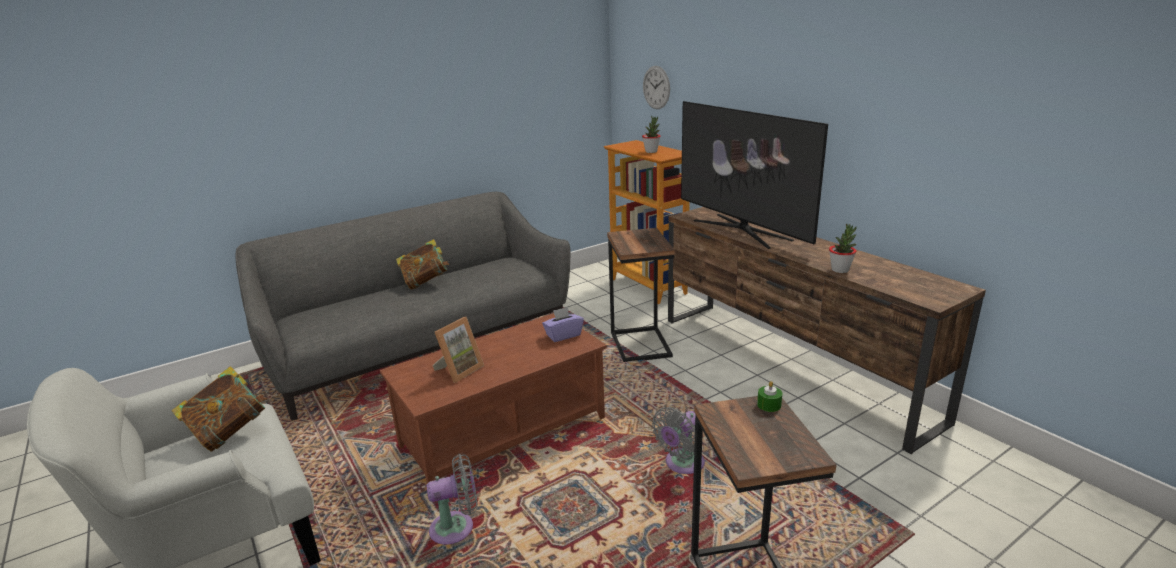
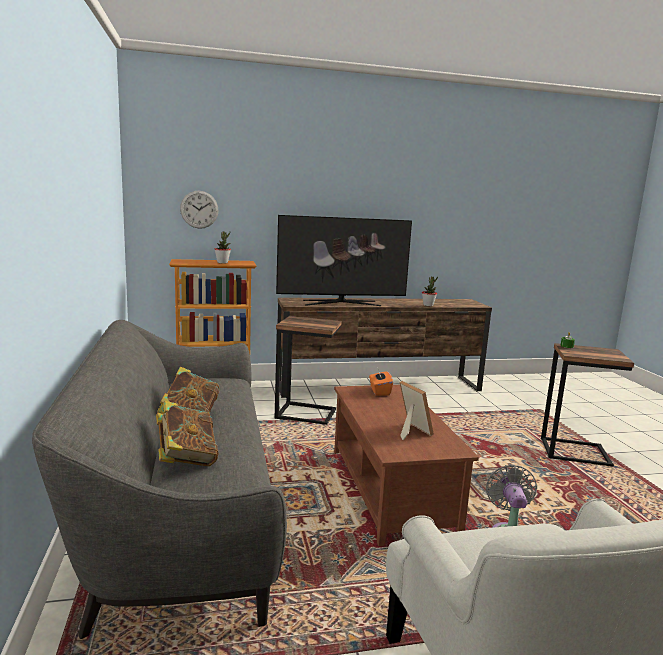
camera: 70 degrees left, 10 degrees down
(229, 432) = (473, 553): book -> book (186, 459)
(563, 335) = (379, 391): purple tissue box -> orange tissue box
(681, 464) = (465, 440): grey fan -> none

